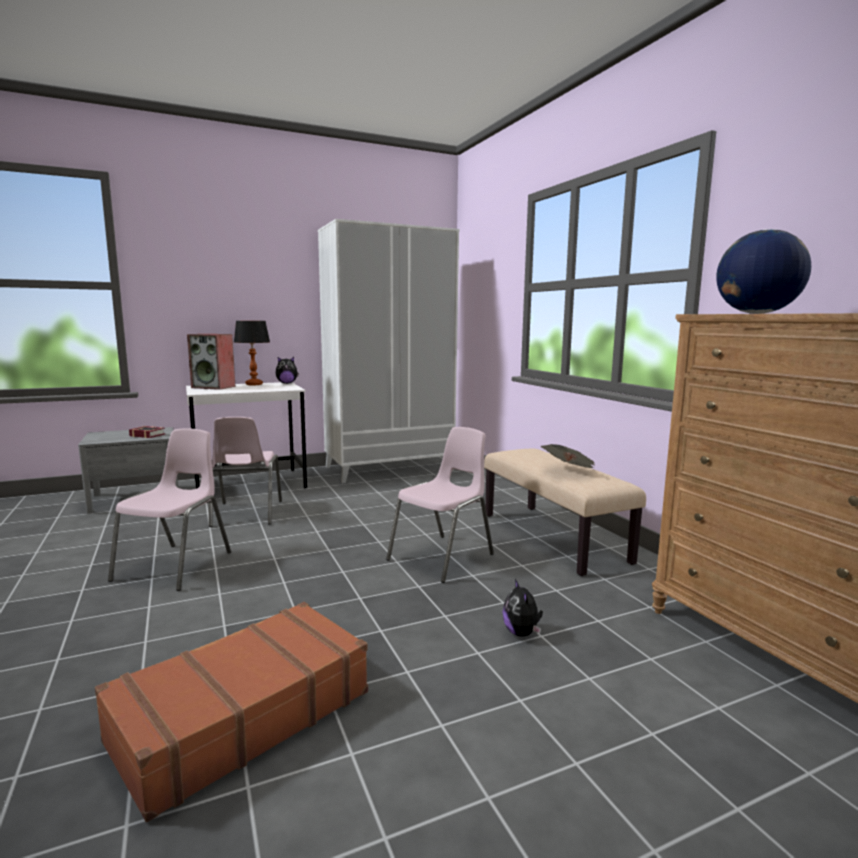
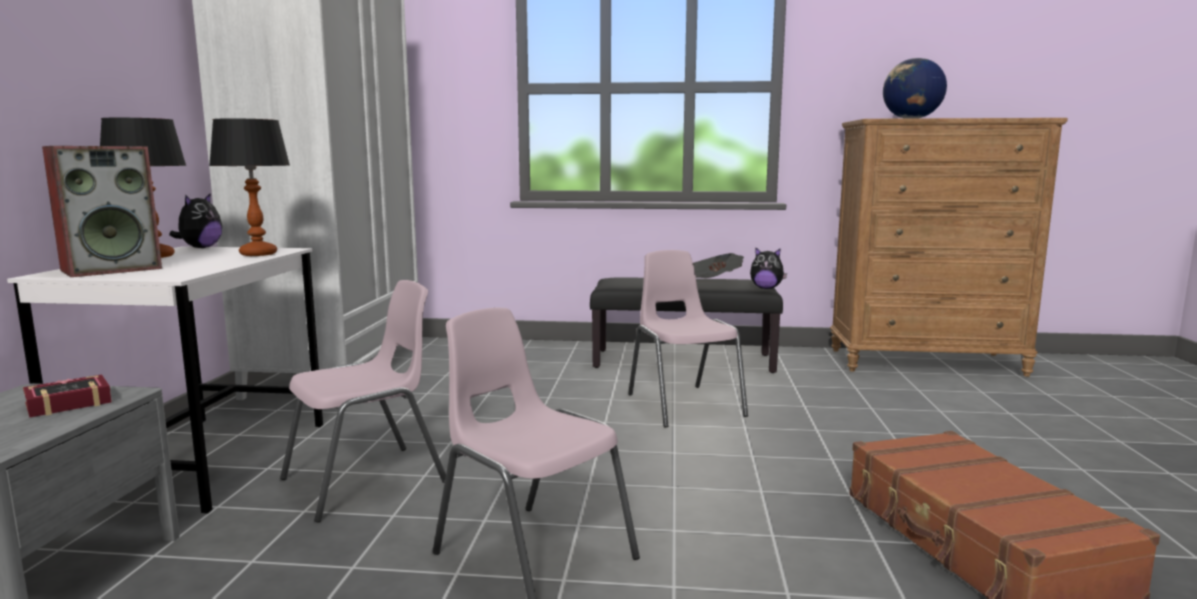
camera: 60 degrees left, 0 degrees up
(246, 514) = (367, 481): pink chair -> pink chair turned 60 degrees counterclockwise
(274, 389) = (258, 254): none -> table lamp
(522, 633) = (864, 412): plush toy -> plush toy (766, 288)
(554, 537) = (683, 361): beige bench -> black bench

